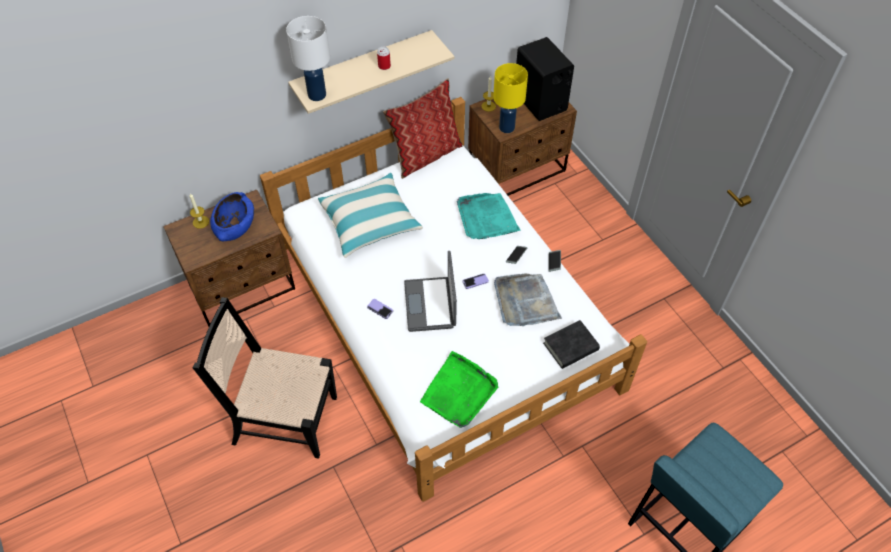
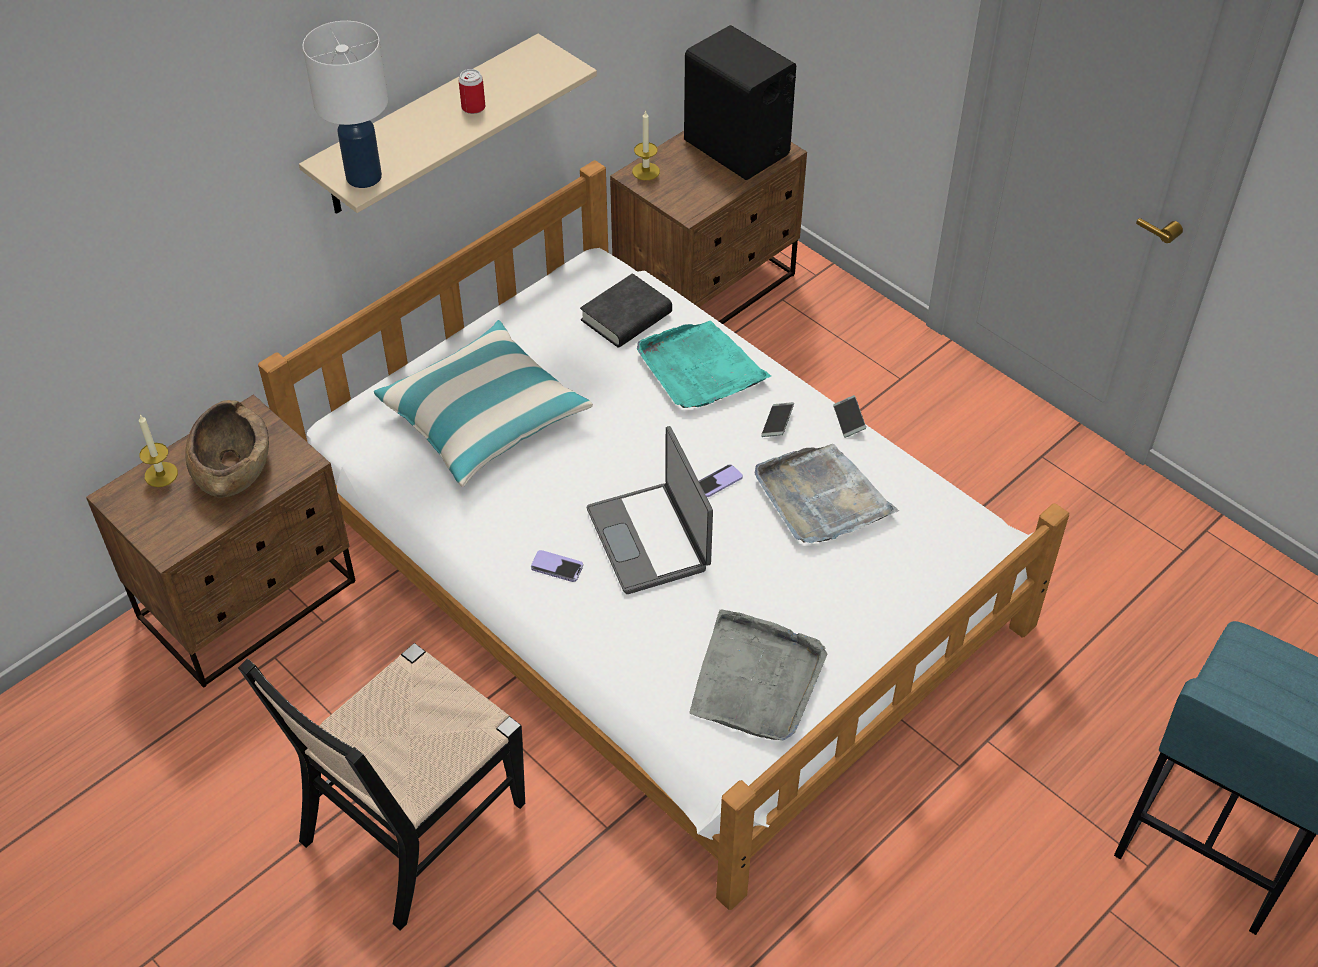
camera: 15 degrees left, 5 degrees down
(234, 225) = (232, 467): blue bowl -> brown bowl
(285, 419) = (413, 824): chair -> chair turned 45 degrees counterclockwise
(425, 155) = (547, 281): pillow -> none
(459, 392) = (756, 680): green tray -> grey tray
(506, 128) = (692, 202): yellow table lamp -> none
(570, 347) = (930, 558): black book -> black book (626, 317)

